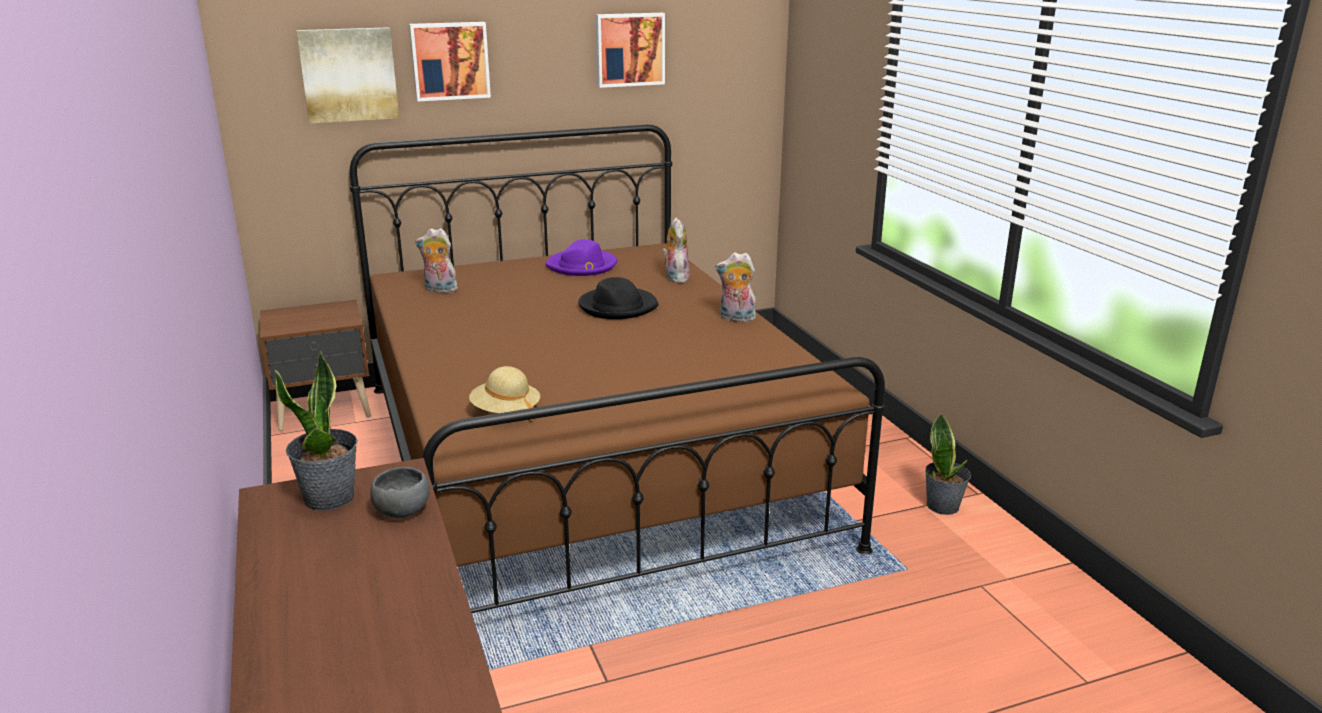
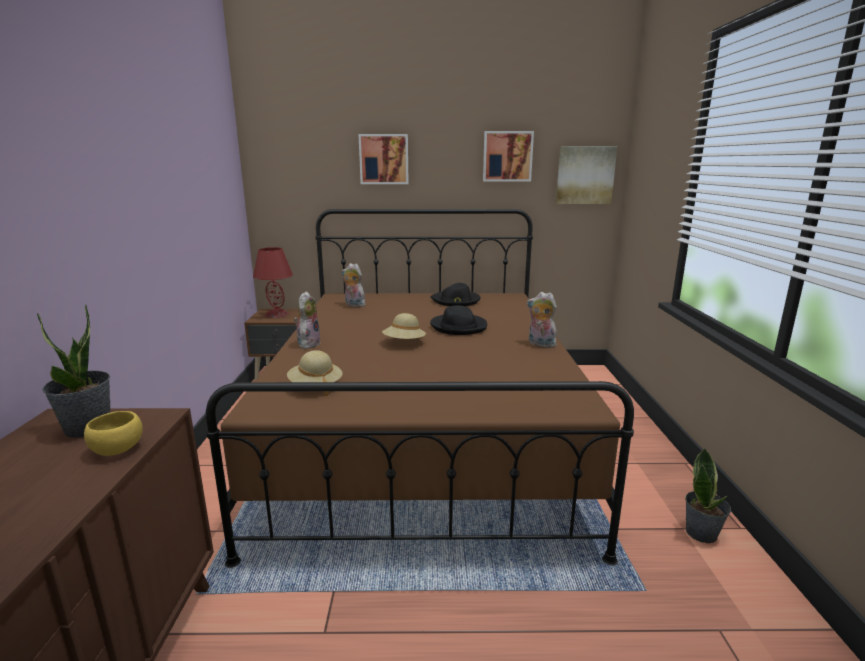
camera: 20 degrees right, 5 degrees down
(300, 317) = (277, 314): none -> red table lamp
(348, 74) = (320, 165): picture -> picture (585, 175)
(402, 510) = (118, 449): grey bowl -> yellow bowl
(565, 339) = (404, 343): none -> beige hat
(582, 266) = (456, 301): purple hat -> black hat
(675, 278) = (514, 313): plush toy -> plush toy (308, 343)

